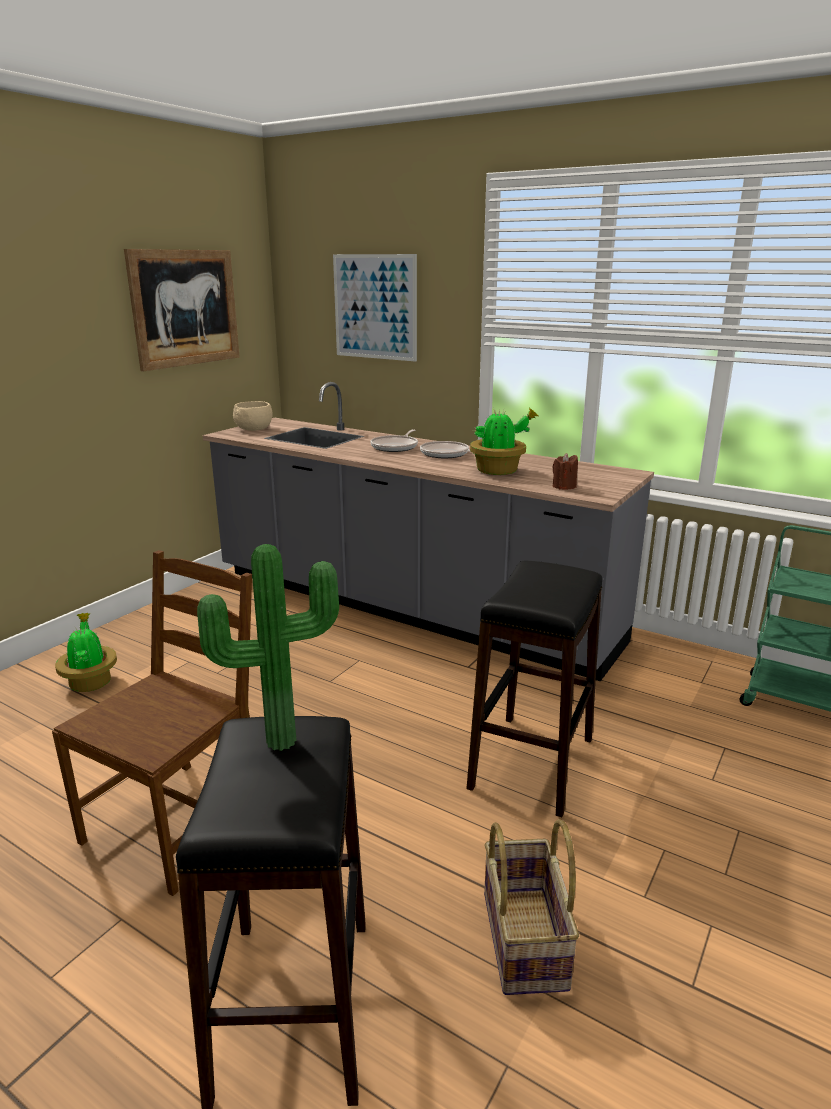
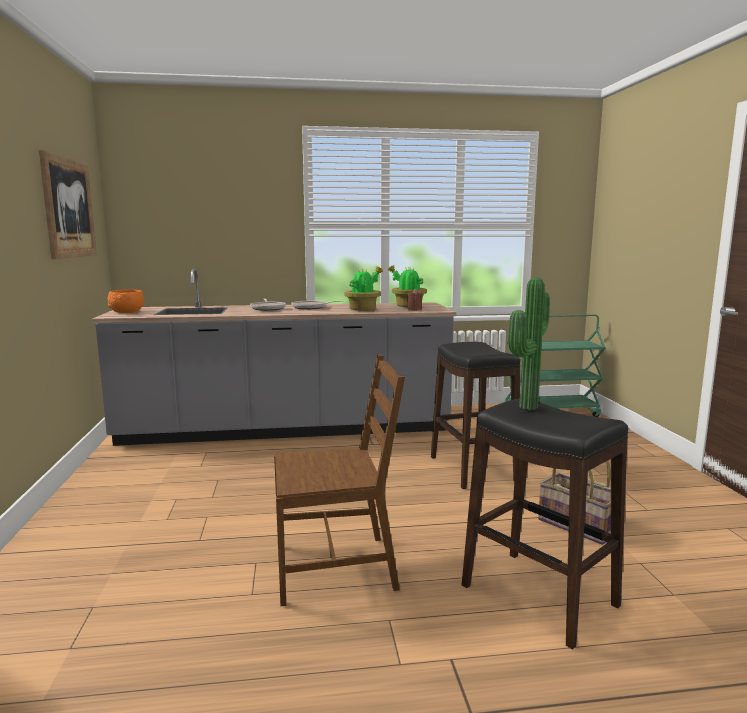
camera: 40 degrees left, 10 degrees down
(90, 682) = (108, 537): potted plant -> potted plant (407, 306)
(179, 821) = (336, 567): brown chair -> brown chair turned 90 degrees clockwise
(254, 429) = (127, 312): beige bowl -> orange bowl
(375, 307) = (212, 214): picture -> none

